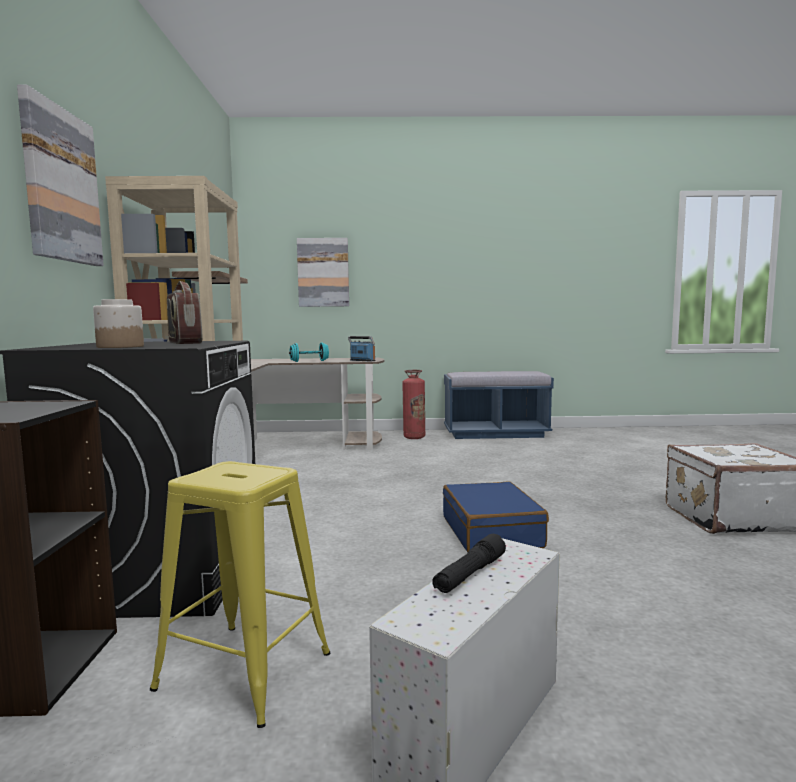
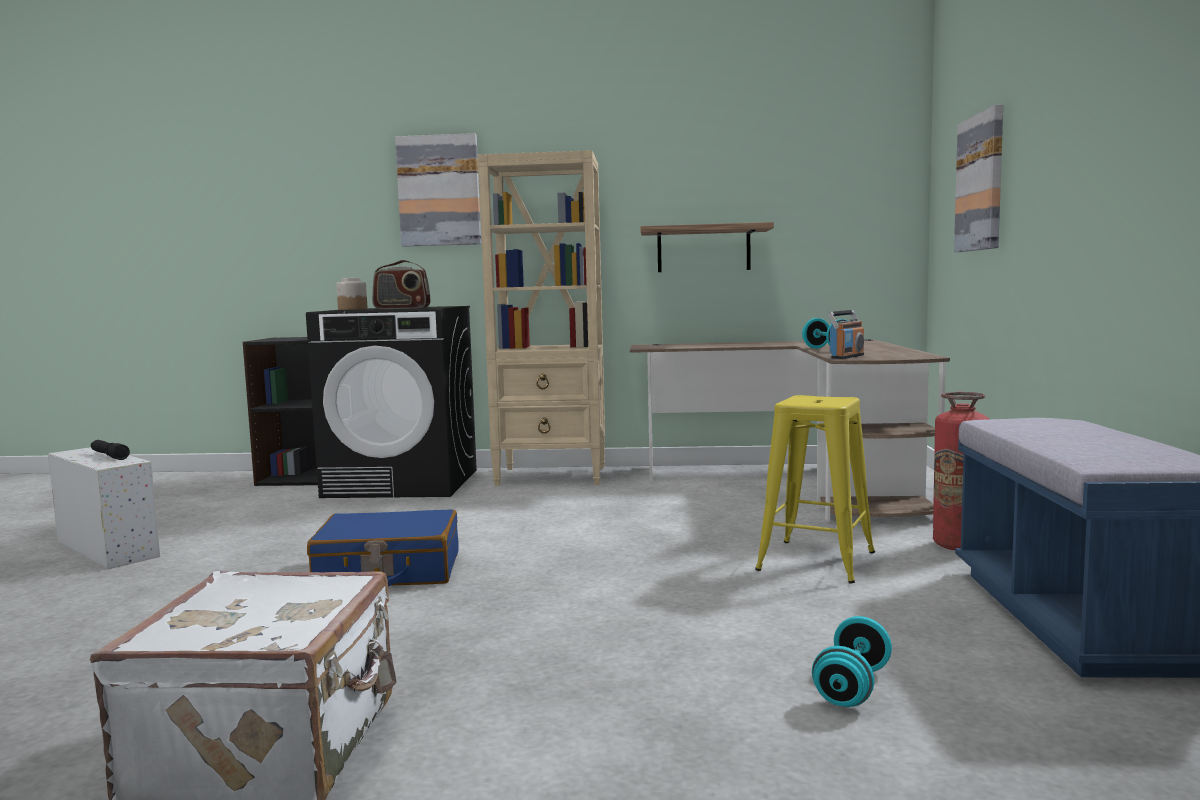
camera: 95 degrees right, 0 degrees up
(184, 343) = (401, 308): radio -> radio turned 150 degrees counterclockwise
(244, 671) = (241, 508): yellow stool -> yellow stool (816, 561)
(574, 454) = (852, 687): none -> turquoise dumbbell

